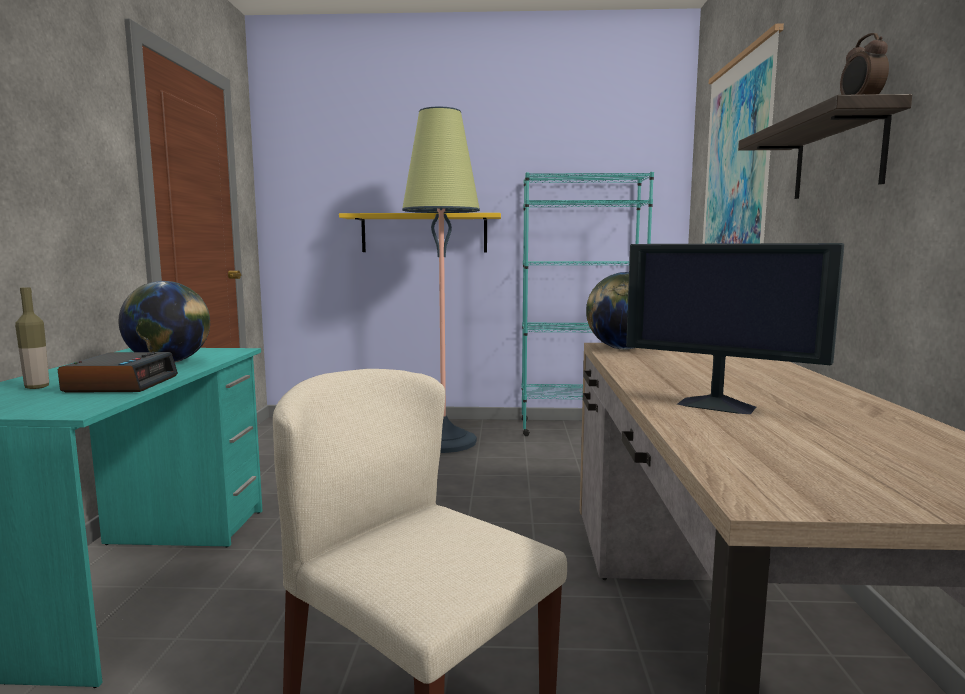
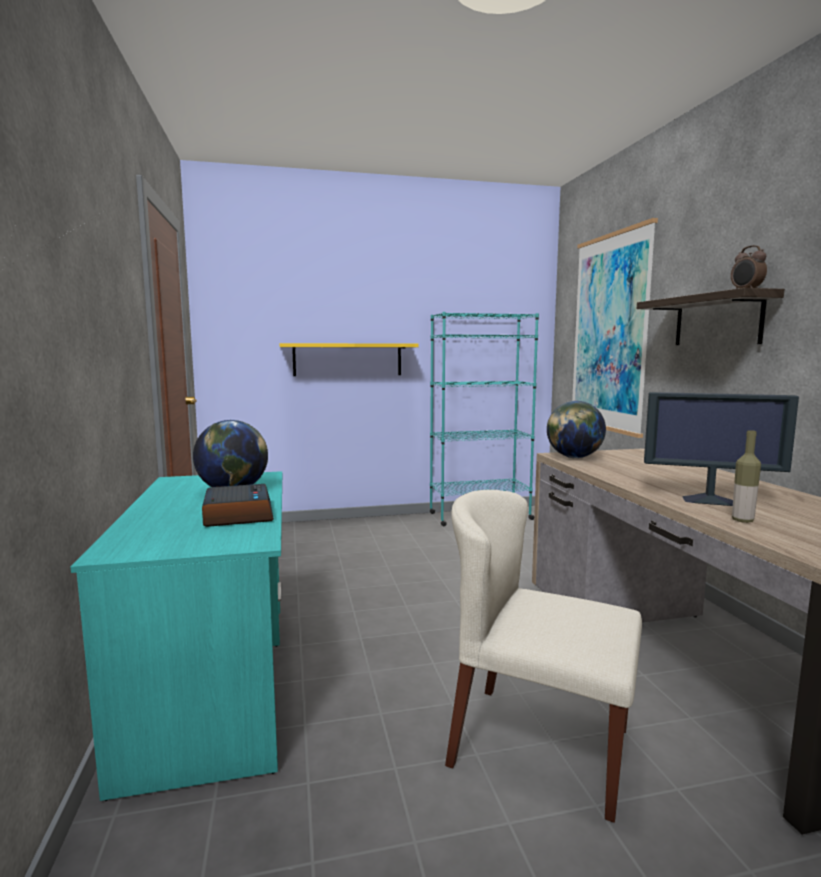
camera: 15 degrees left, 0 degrees up
(37, 387) = (167, 524): bottle -> bottle (742, 520)
(443, 442) = (381, 537): floor lamp -> none

